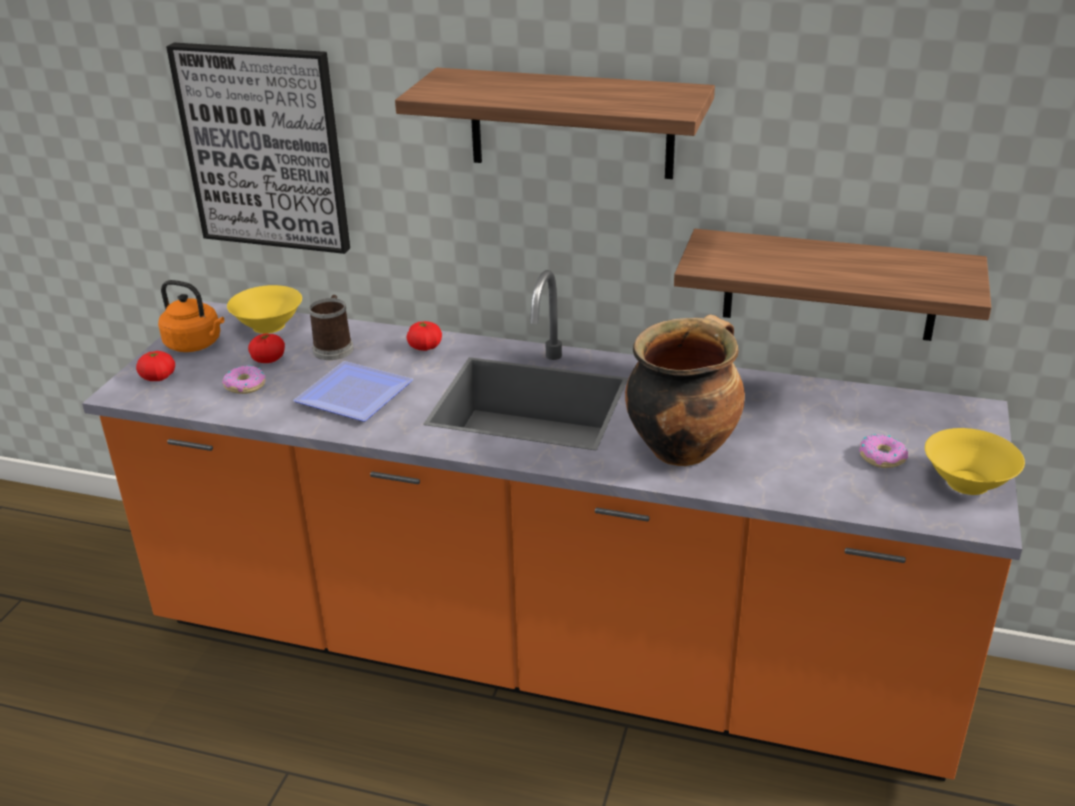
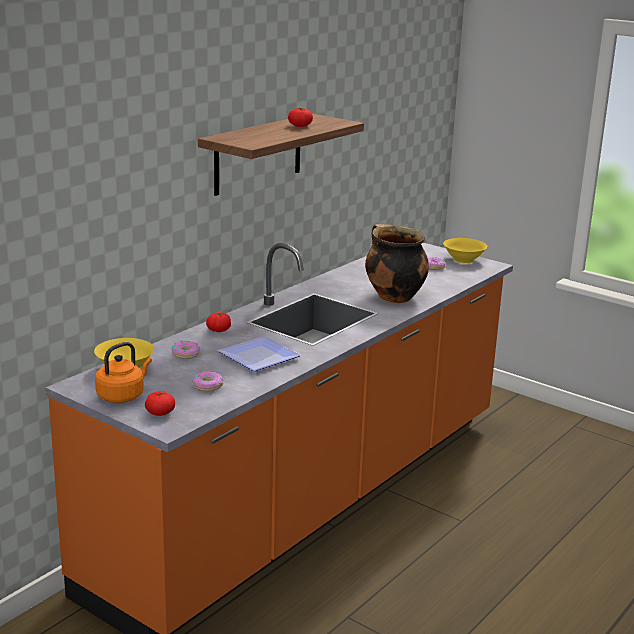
camera: 70 degrees left, 10 degrees down
(264, 148) = (93, 233): picture -> none
(268, 359) = (178, 375): tomato -> tomato (300, 126)
(334, 347) = (186, 354): mug -> donut
(830, 285) = (351, 208): shelf -> none

